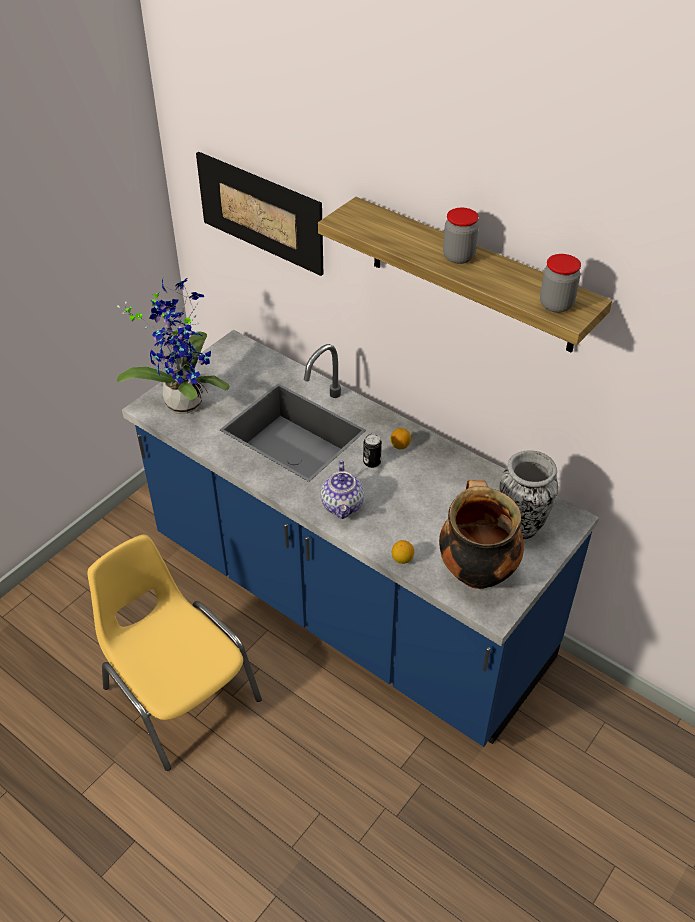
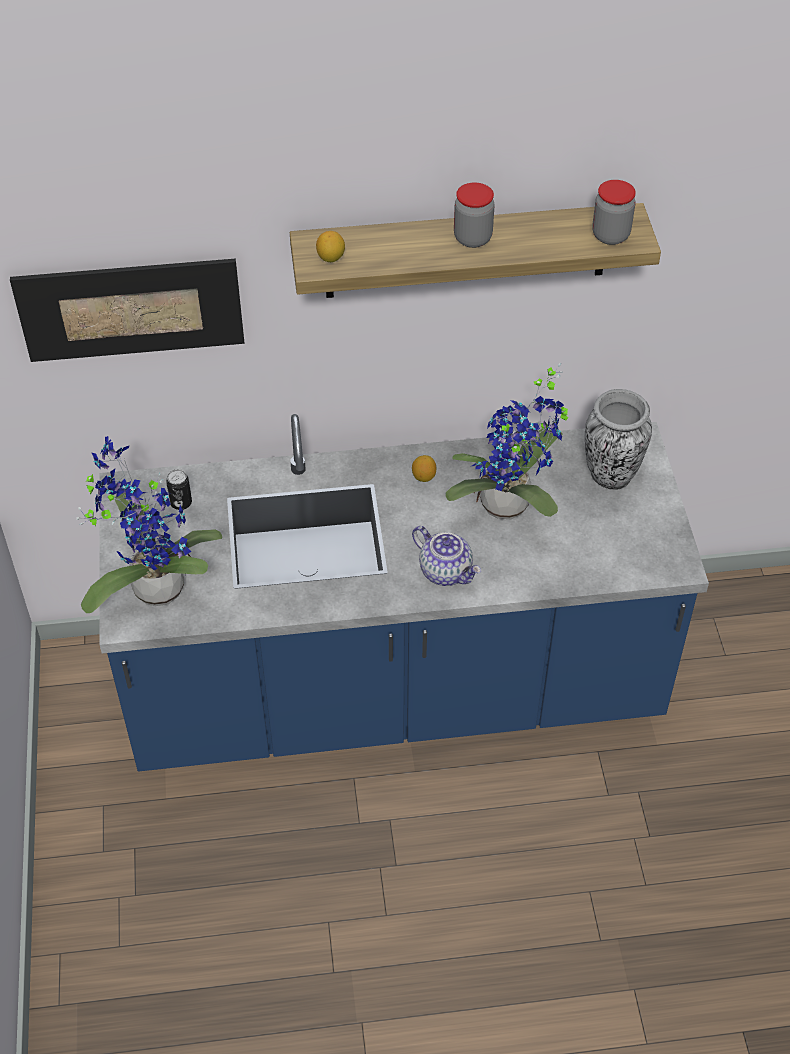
camera: 45 degrees left, 5 degrees up
(179, 693) = (343, 907): yellow chair -> none
(372, 462) = (419, 511): can -> can (181, 503)
(402, 559) = (556, 580): lemon -> lemon (331, 258)
(430, 498) = (510, 507): none -> potted plant
(475, 570) = (622, 542): cooking pot -> none

